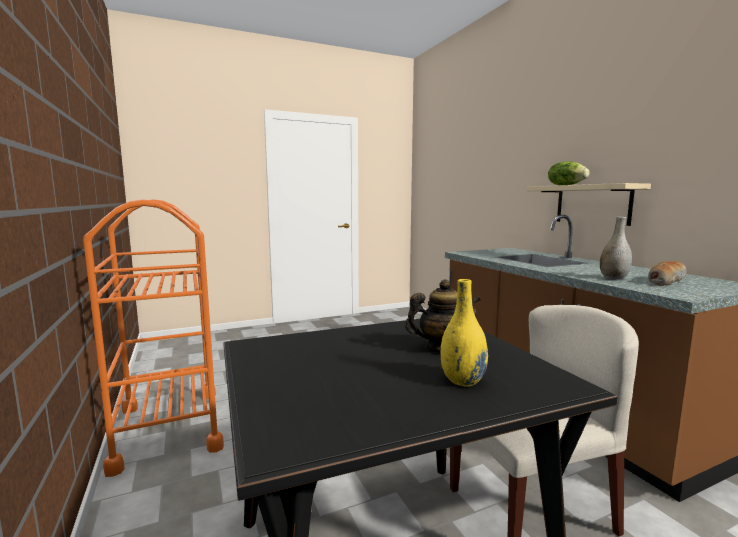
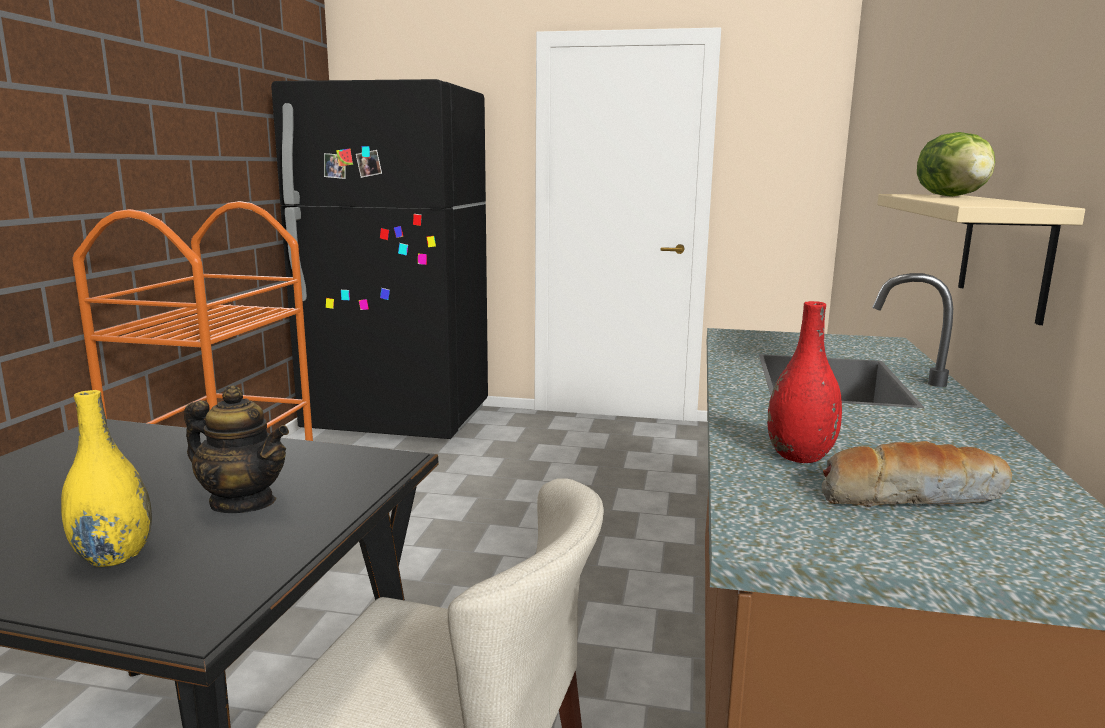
camera: 35 degrees right, 5 degrees up
(199, 345) = (399, 420): none -> black fridge
(613, 278) = (800, 456): grey vase -> red vase

